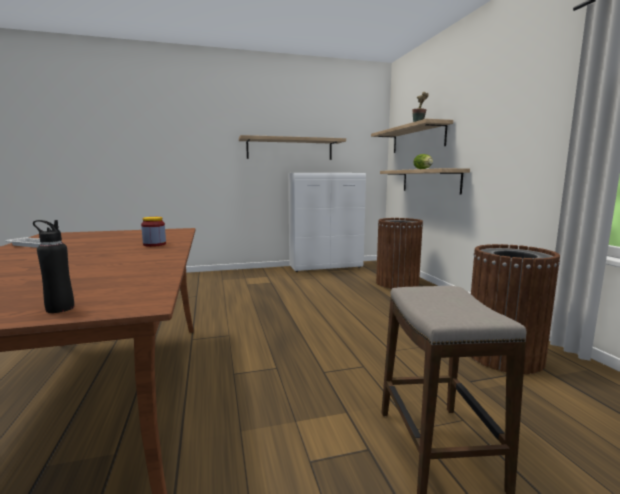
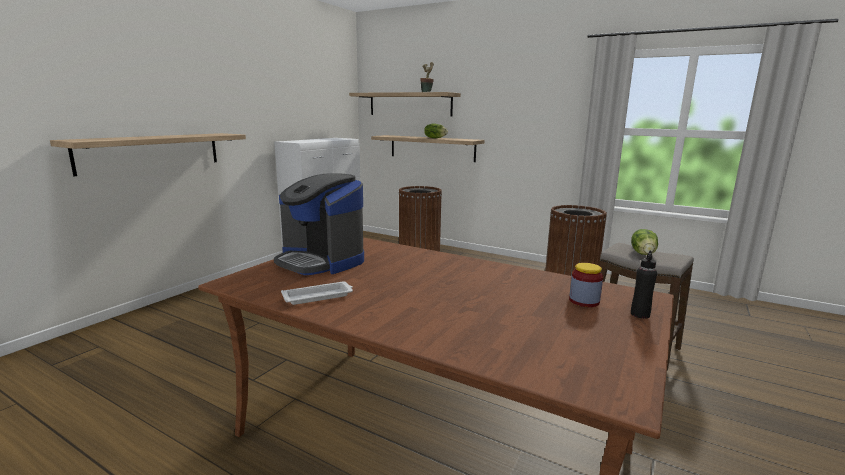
camera: 45 degrees left, 5 degrees up
(116, 234) = (321, 261): none -> coffee machine
(154, 244) = (426, 261): jar -> jar (584, 301)
(290, 149) = (273, 110): shelf -> shelf (151, 152)
(444, 302) = (643, 254): none -> lettuce

